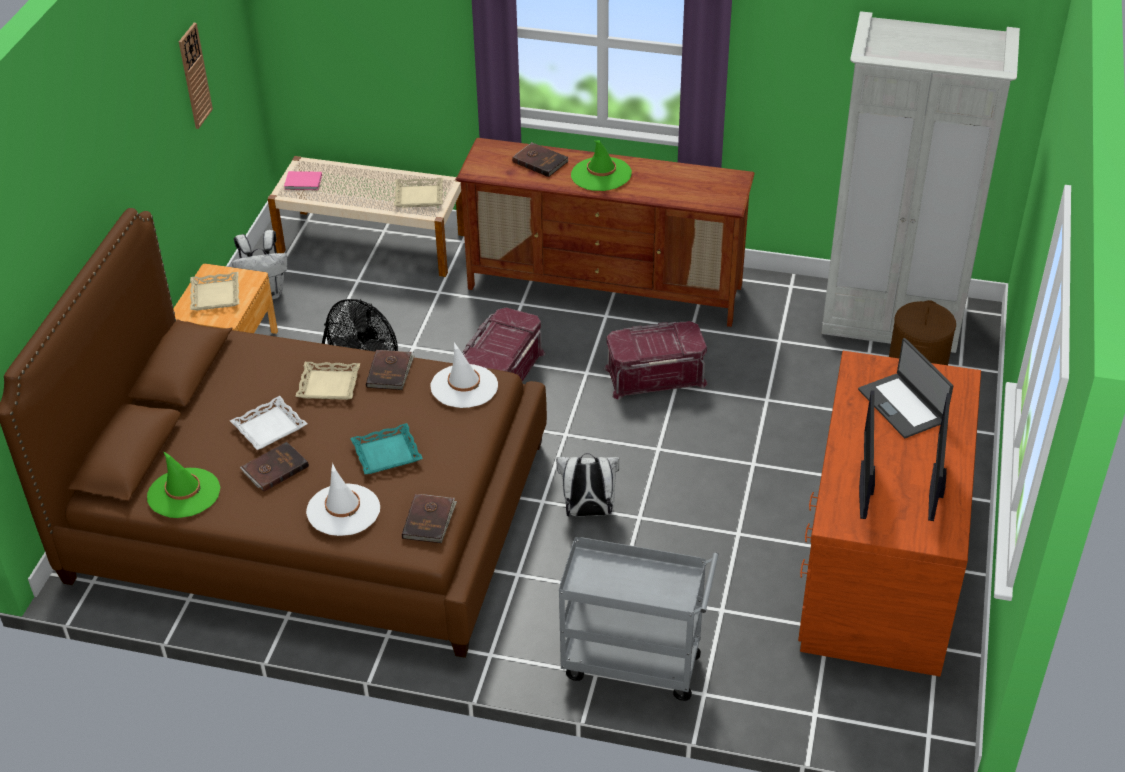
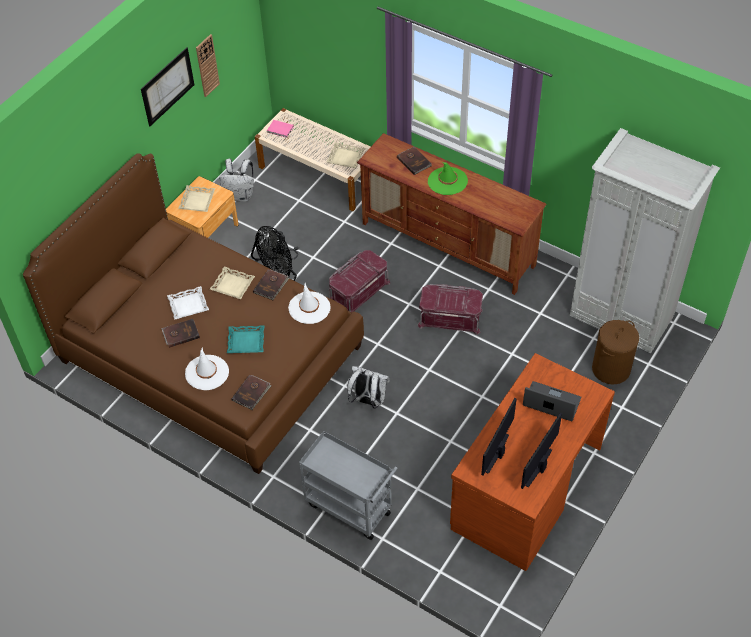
camera: 20 degrees right, 10 degrees up
(151, 102) = (167, 86): none -> picture
(184, 493) = (126, 336): green hat -> none
(902, 405) = (551, 403): laptop -> laptop turned 120 degrees clockwise

